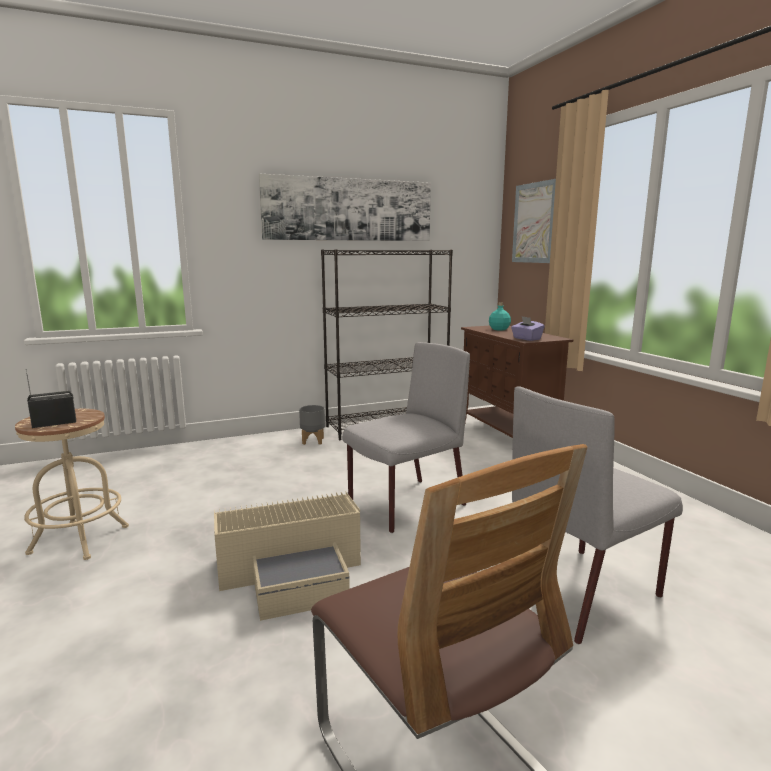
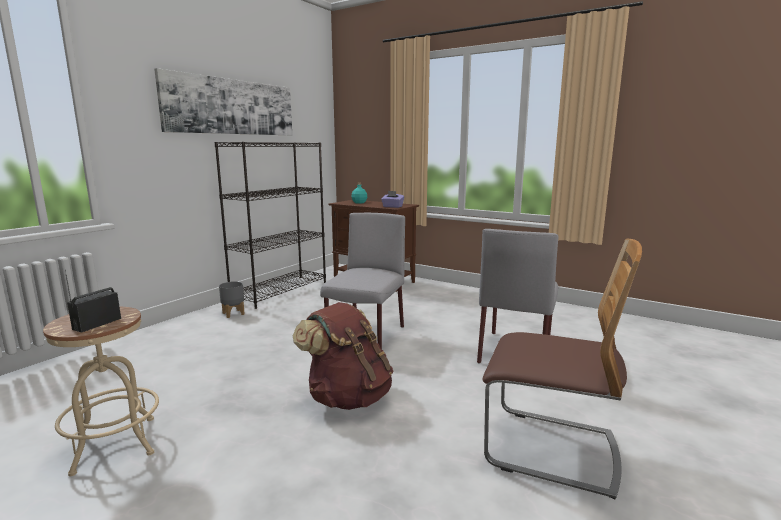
camera: 35 degrees left, 0 degrees up
(294, 571) = (348, 397): beige storage box -> brown backpack
(535, 223) = (368, 123): picture -> none

